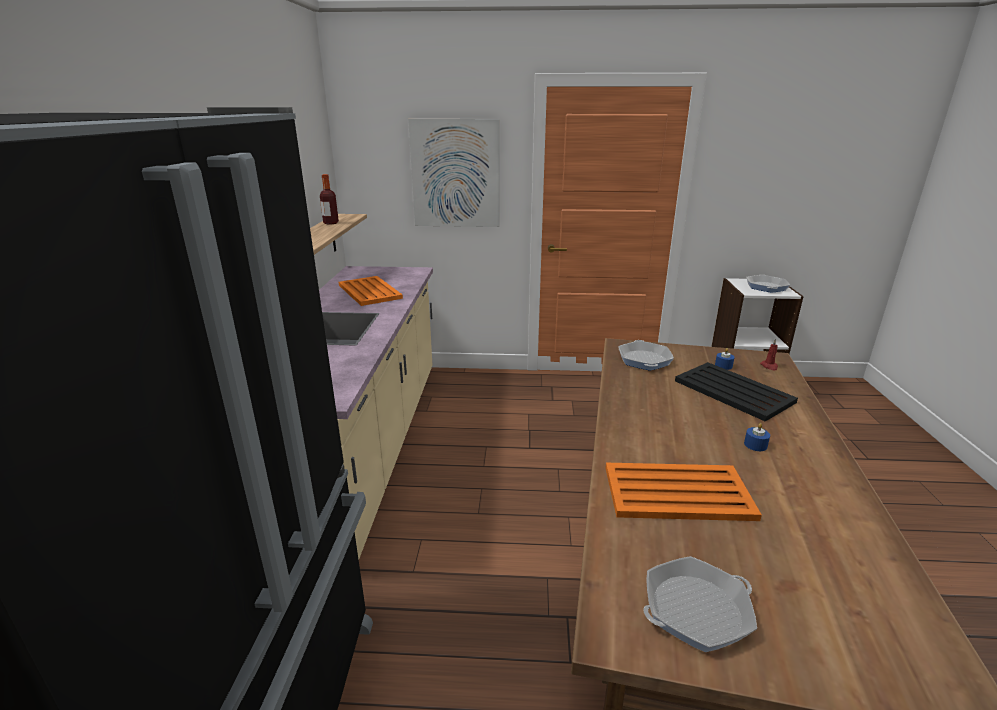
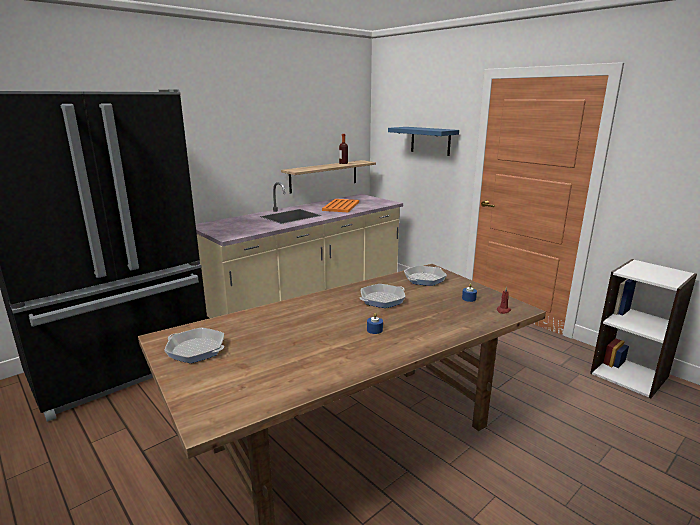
camera: 45 degrees right, 5 degrees down
(455, 174) = (430, 140): picture -> blue shelf
(679, 493) = (286, 324): orange tray -> none
(732, 391) = (435, 309): black tray -> none
(766, 287) = (658, 274): frying pan -> frying pan (382, 299)

